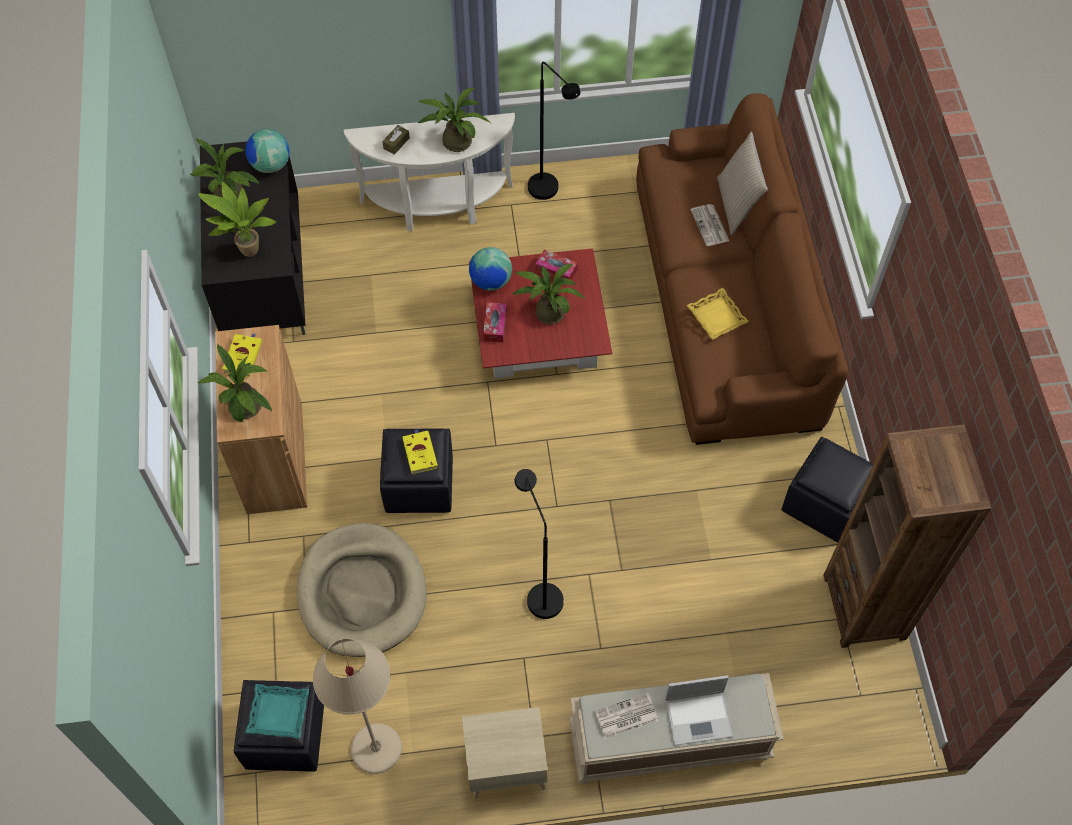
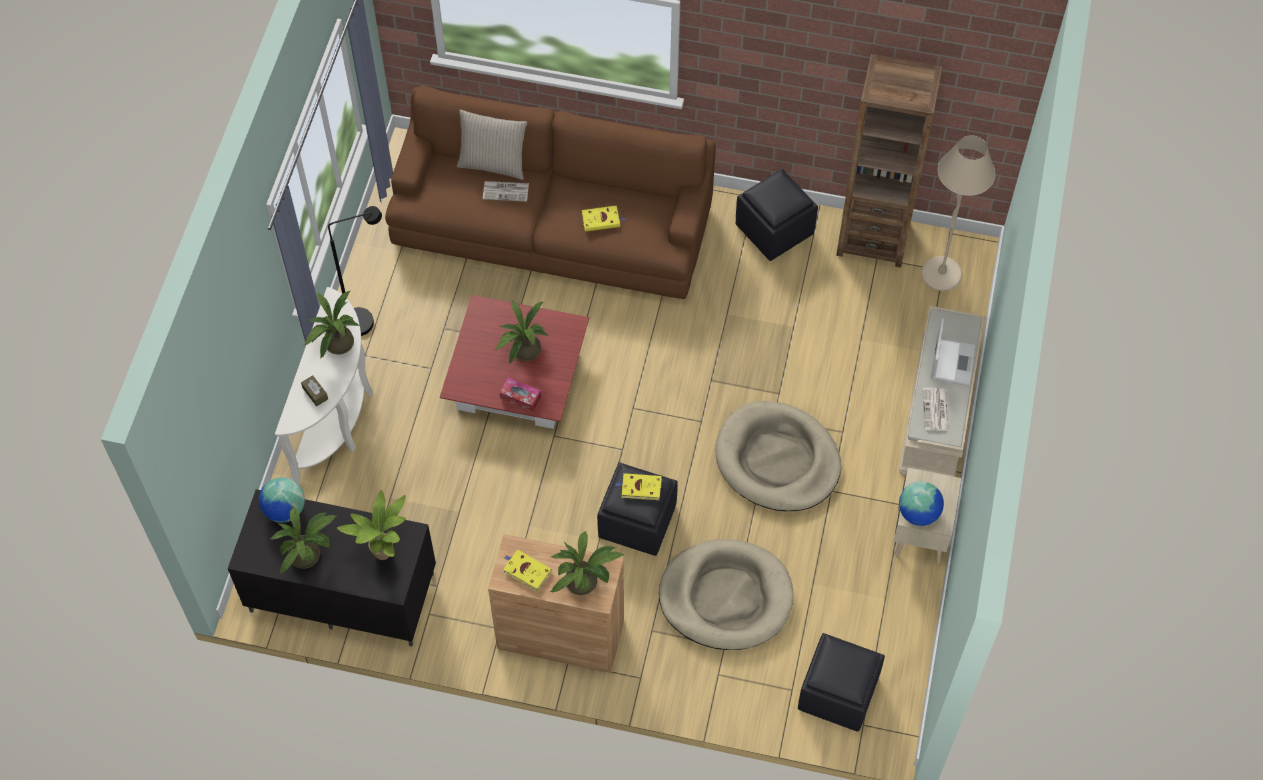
camera: 70 degrees left, 0 degrees up
(278, 713) = (847, 663): turquoise tray -> none
(376, 749) = (873, 625): beige floor lamp -> beige floor lamp (941, 274)
(490, 281) = (471, 386): globe -> globe (918, 513)
(540, 593) = (777, 460): black floor lamp -> beige dog bed
(556, 270) = (482, 330): tissue box -> none
(717, 316) = (602, 220): yellow tray -> yellow book

